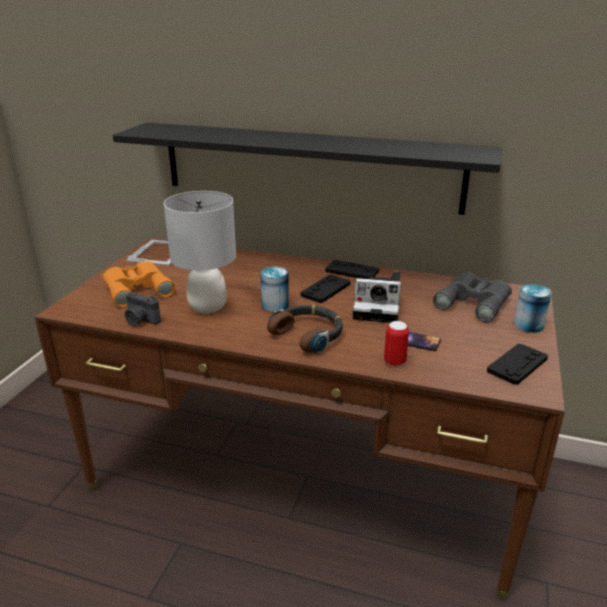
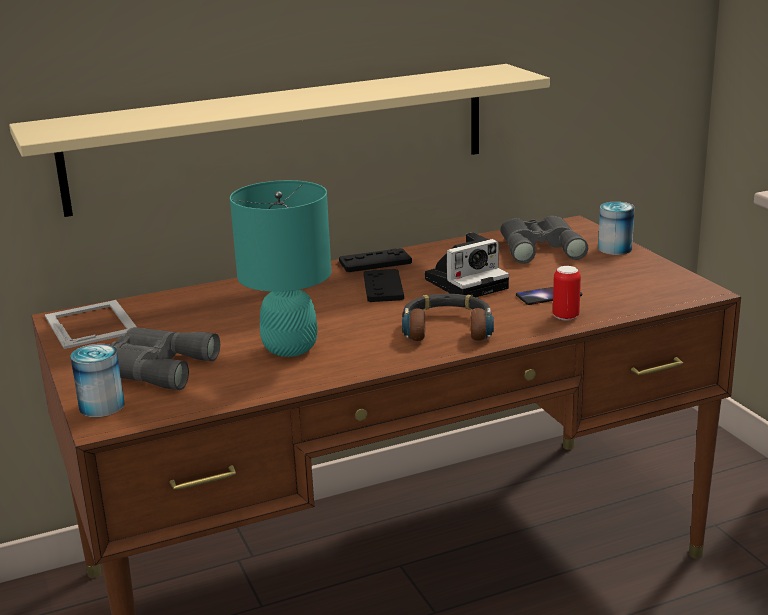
camera: 40 degrees left, 5 degrees down
(137, 288) = (152, 367): orange binoculars -> grey binoculars
(140, 320) = (236, 391): camera -> none
(209, 308) = (292, 349): grey table lamp -> turquoise table lamp
(275, 305) = (360, 319): can -> can (101, 406)
(309, 166) = (282, 137): black shelf -> beige shelf
(517, 365) = (658, 280): black game controller -> none

